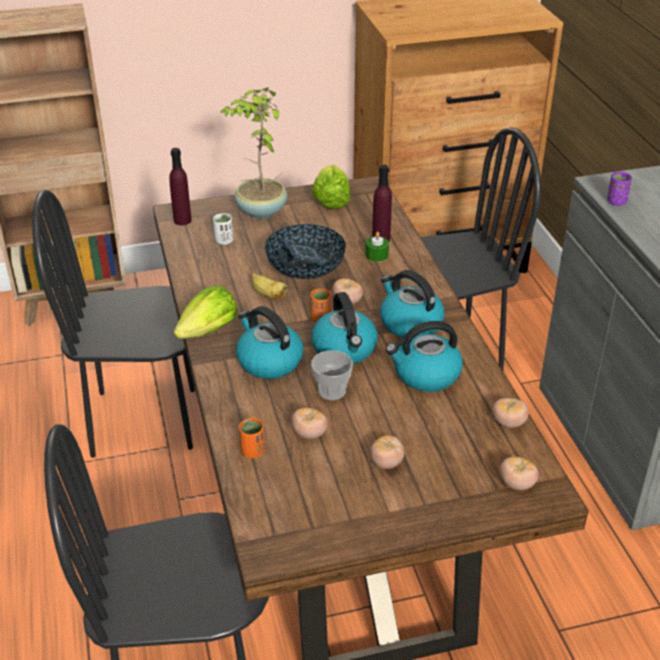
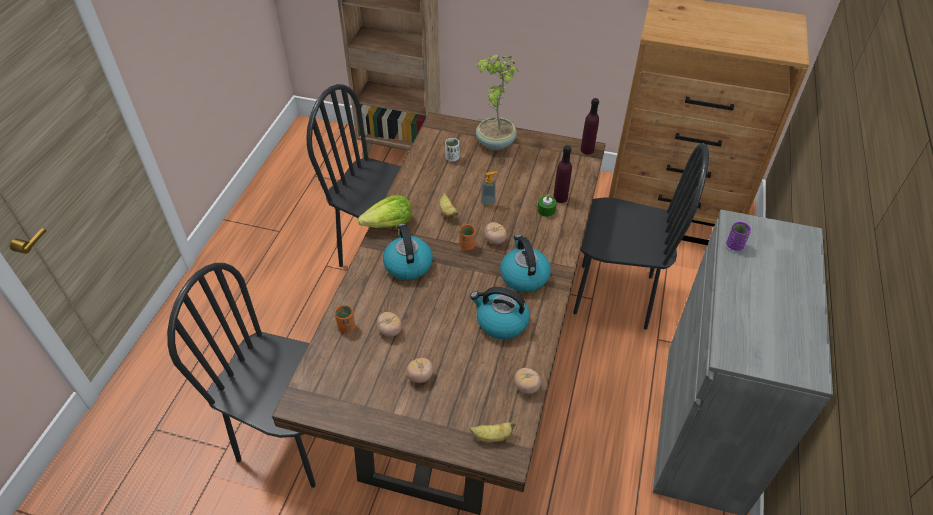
camera: 30 degrees right, 10 degrees up
(182, 220) = (438, 131): purple bottle -> purple bottle (587, 150)
(305, 269) = (488, 202): bowl -> soap dispenser
(331, 199) = (551, 151): lettuce -> none
(331, 391) = (429, 305): cup -> none
(345, 349) = (463, 277): kettle -> none
(516, 484) = (492, 437): tomato -> banana

